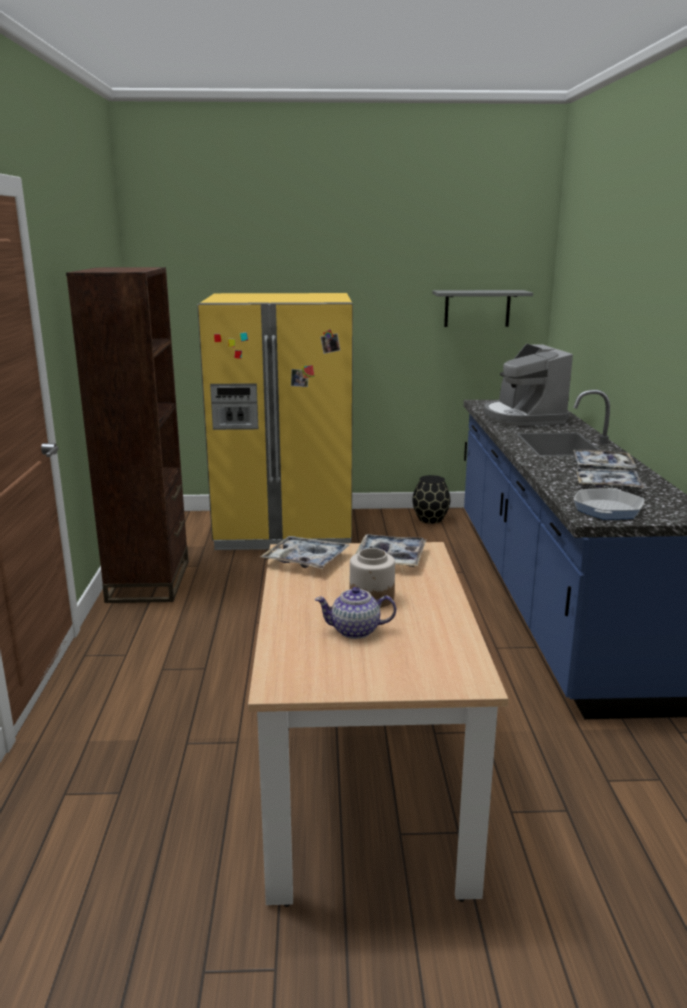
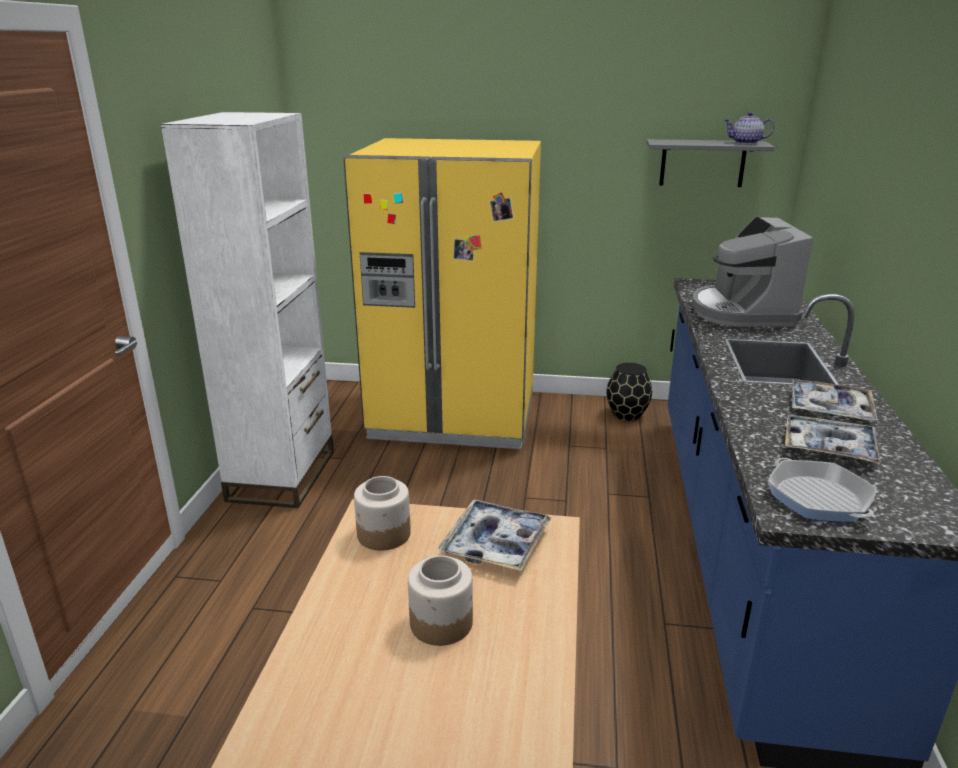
camera: 10 degrees right, 5 degrees up
(149, 581) = (282, 475): brown bookcase -> white bookcase
(305, 560) = (383, 535): tray -> jar
(356, 631) = (392, 693): teapot -> teapot (746, 143)
(607, 509) = (818, 498): frying pan -> frying pan turned 120 degrees clockwise

